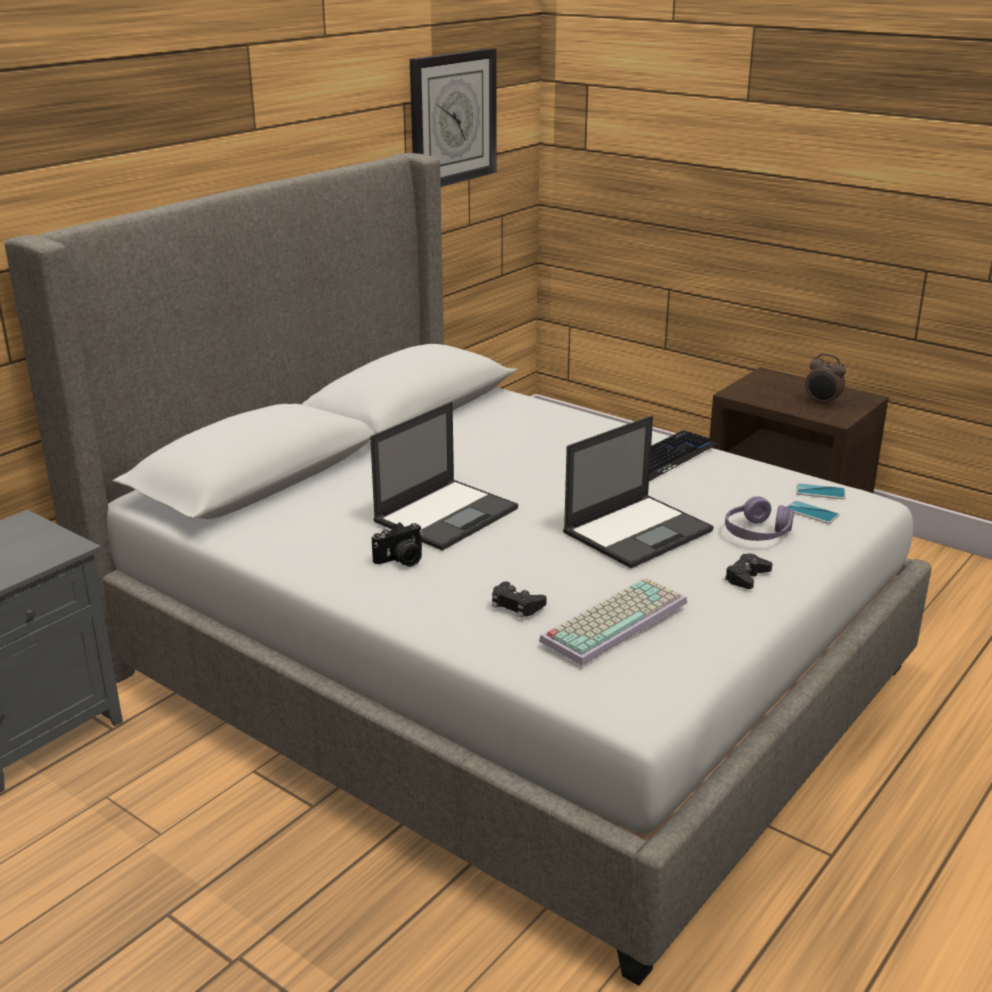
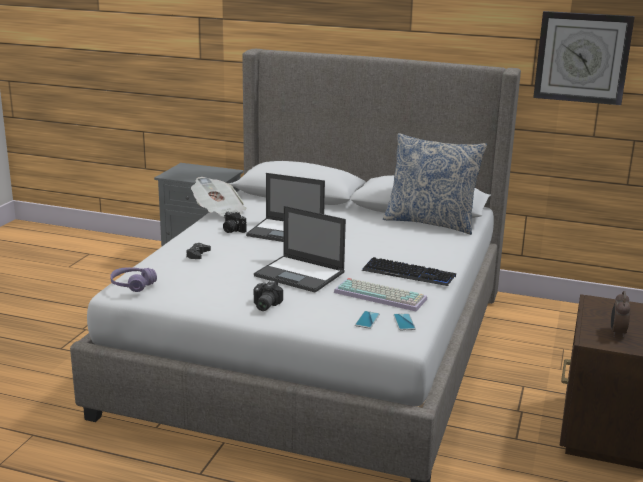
camera: 70 degrees right, 5 degrees down
(291, 561) = (219, 212): none -> newspaper
(473, 411) = (430, 222): none -> pillow
(614, 619) = (192, 274): keyboard -> keyboard (382, 295)
(747, 577) = (264, 305): black game controller -> camera
(757, 533) = (322, 305): purple headphones -> purple headphones (132, 285)

